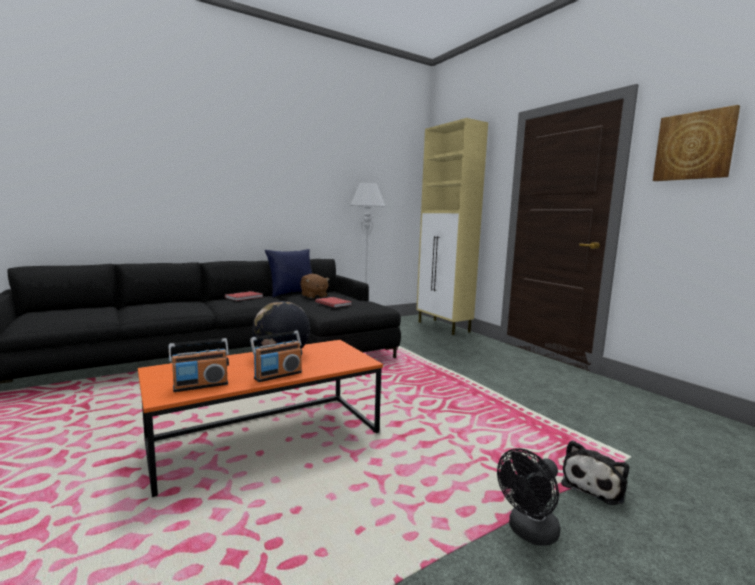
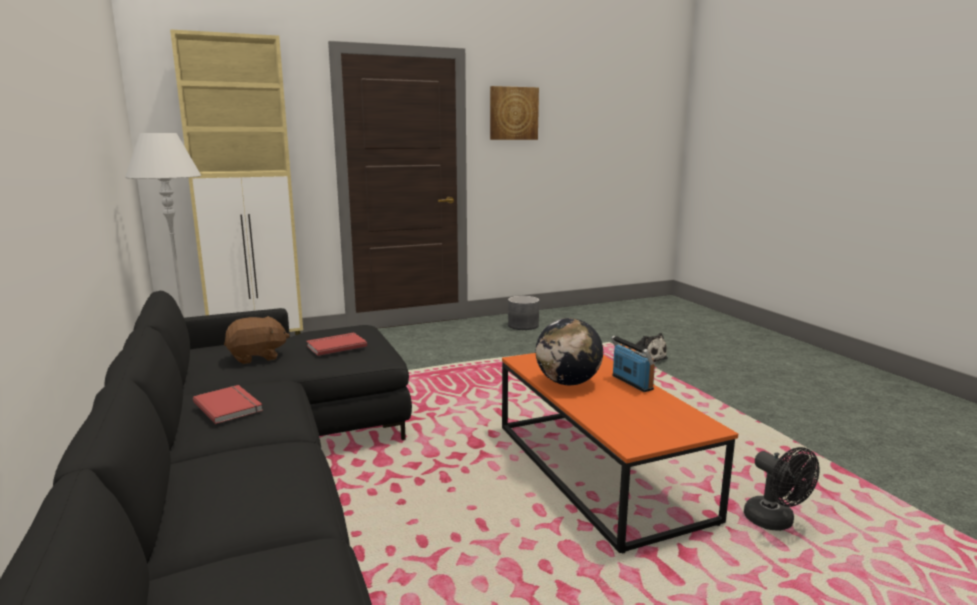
camera: 80 degrees left, 5 degrees up
(201, 385) = (672, 414): radio -> none
(291, 294) = (193, 377): blue pillow -> none
(529, 532) = (699, 383): black fan -> black fan (775, 522)
(617, 401) = (523, 325): none -> grey planter

